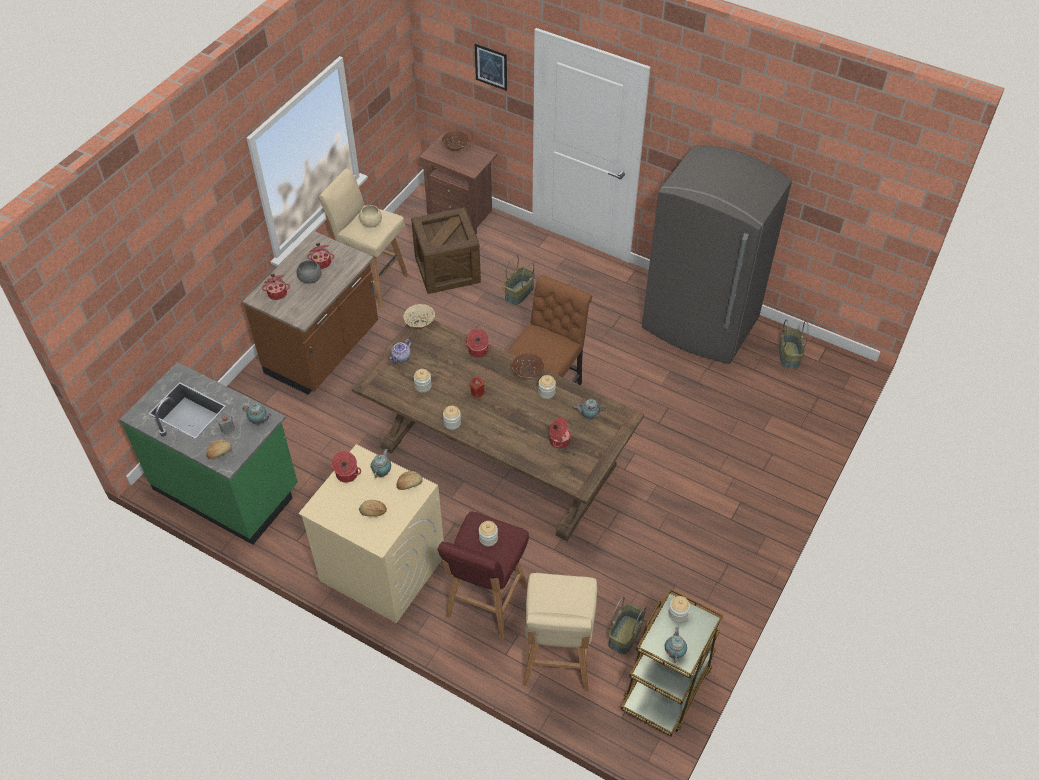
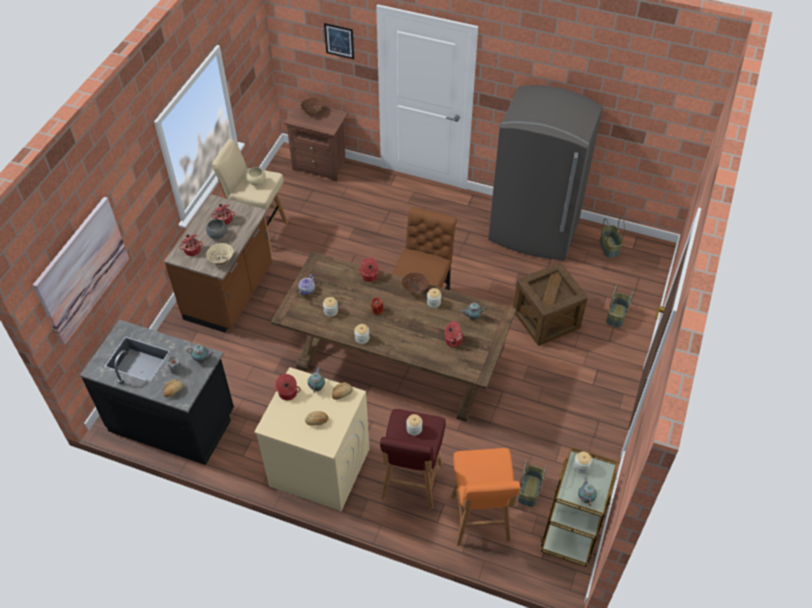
camera: 10 degrees left, 0 degrees up
(136, 299) = (82, 270): none -> picture
(227, 488) = (173, 420): green counter -> black counter
(419, 324) = (316, 260): beige bowl -> beige bowl (221, 260)
(447, 270) = (319, 214): crate -> crate (546, 319)
(519, 293) = (383, 225): basket -> basket (617, 316)
(557, 660) = (480, 520): beige stool -> orange stool

